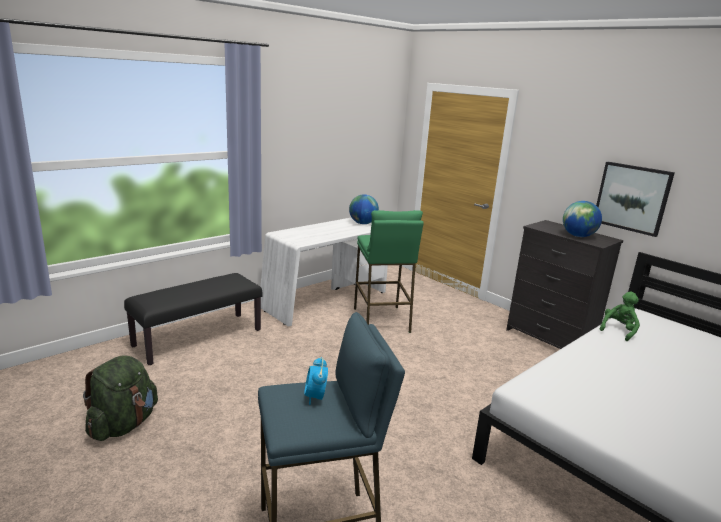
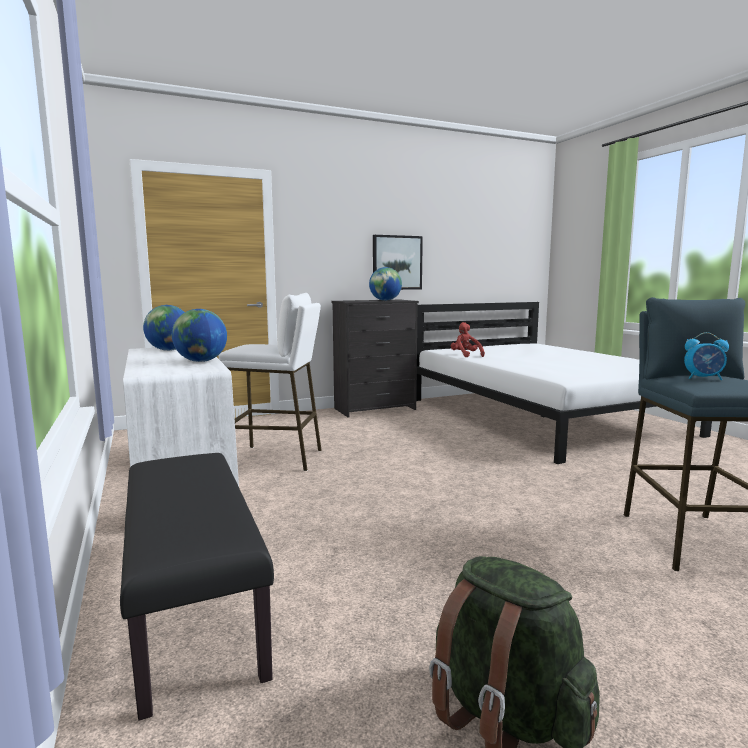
camera: 70 degrees left, 10 degrees down
(325, 236) = (201, 361): none -> globe
(381, 320) = (277, 458): green stool -> white stool
(618, 330) = (465, 355): green plush toy -> red plush toy

